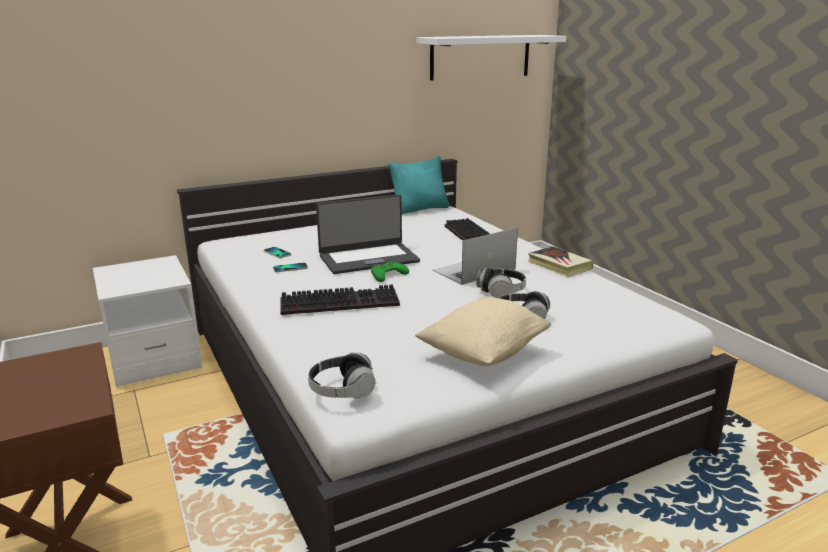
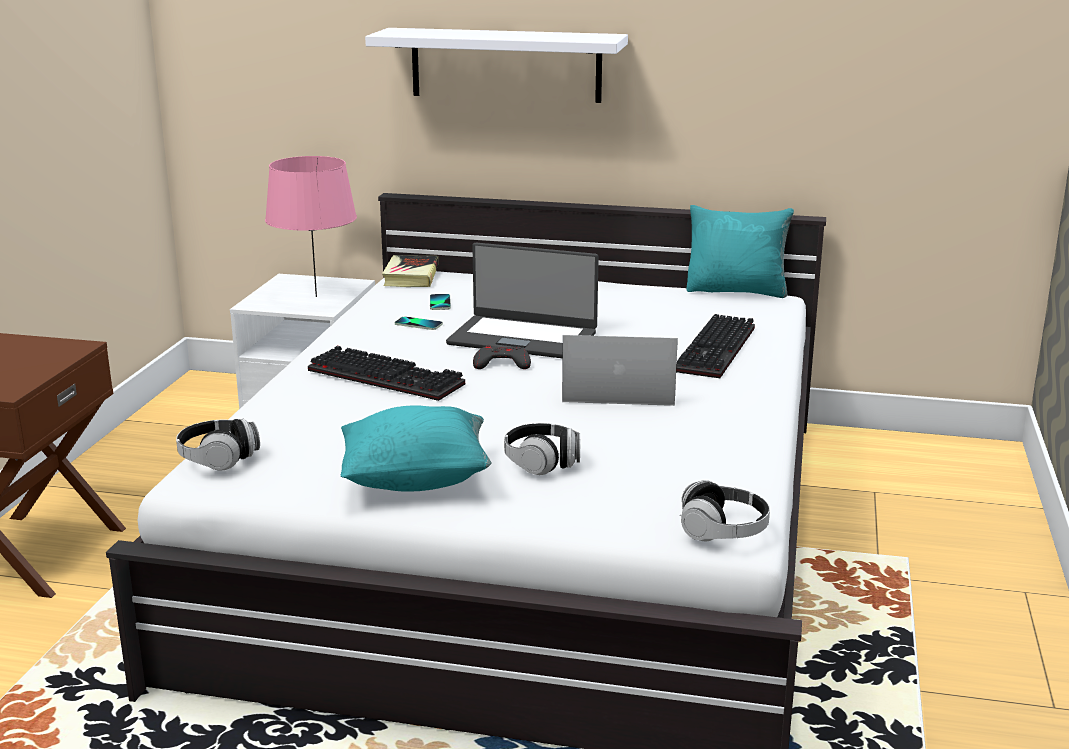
camera: 40 degrees right, 0 degrees up
(153, 274) = (316, 296): none -> pink table lamp
(388, 275) = (501, 364): green game controller -> grey game controller
(480, 57) = (903, 46): white shelf -> white shelf (506, 65)
(483, 353) = (416, 480): beige pillow -> turquoise pillow
(501, 291) = (593, 425): headphones -> headphones (723, 531)
(559, 265) = (750, 420): book -> book (411, 276)

